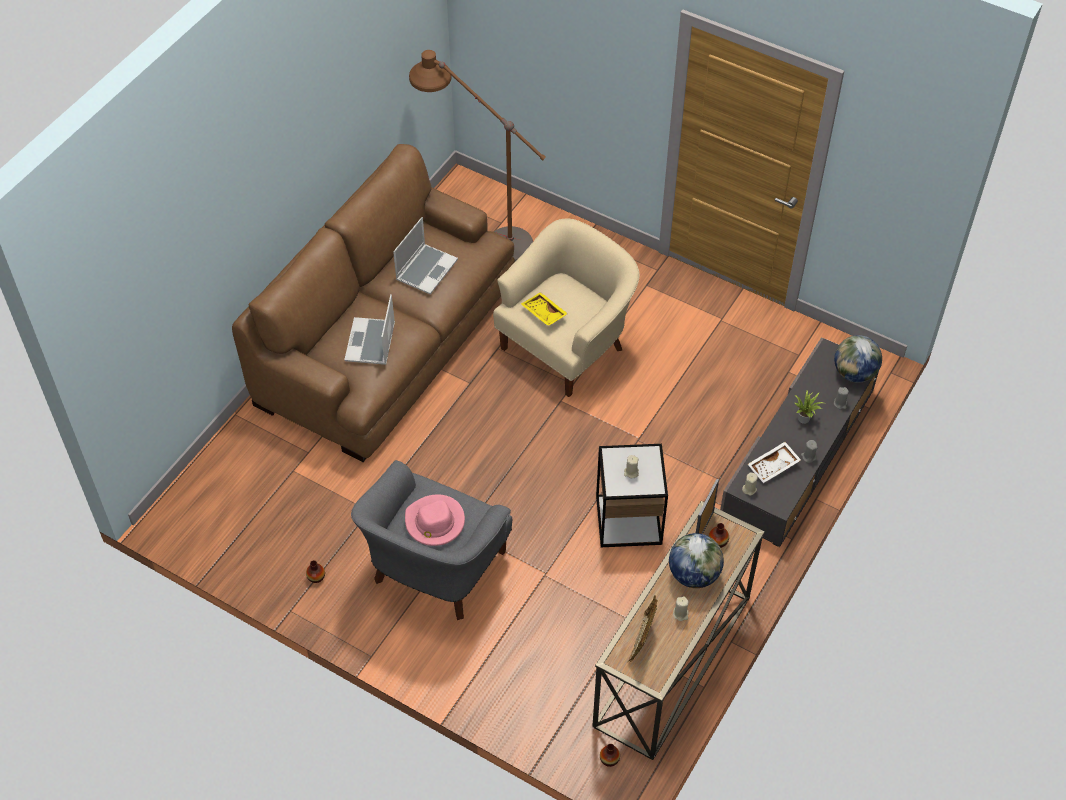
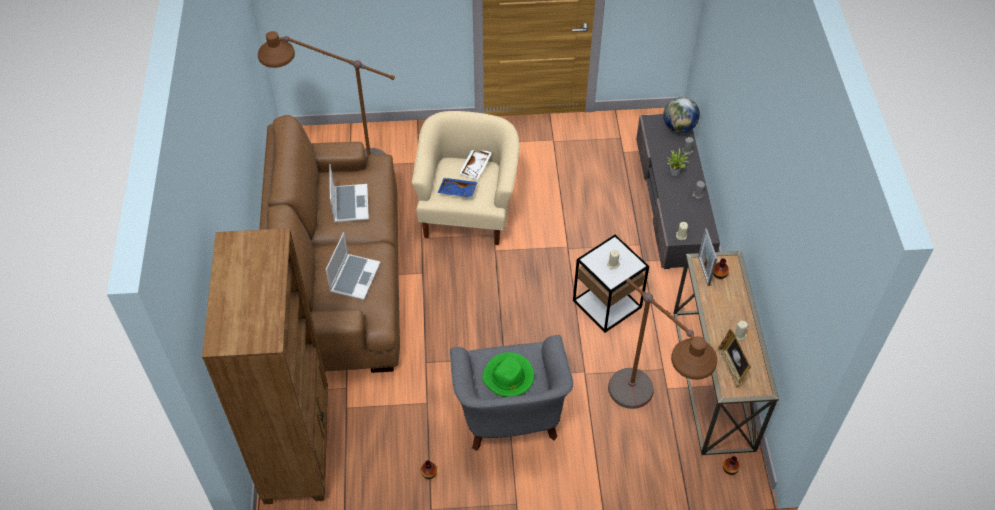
camera: 35 degrees left, 0 degrees up
(223, 480) = (298, 446): none -> brown bookcase
(371, 343) = (354, 277): laptop -> laptop turned 135 degrees counterclockwise
(434, 522) = (508, 377): pink hat -> green hat
(543, 313) = (457, 191): yellow tray -> blue tray
(569, 652) = (645, 415): none -> brown floor lamp
(694, 574) = (724, 304): globe -> none
(774, 467) = (683, 213): white tray -> white tray (476, 166)

